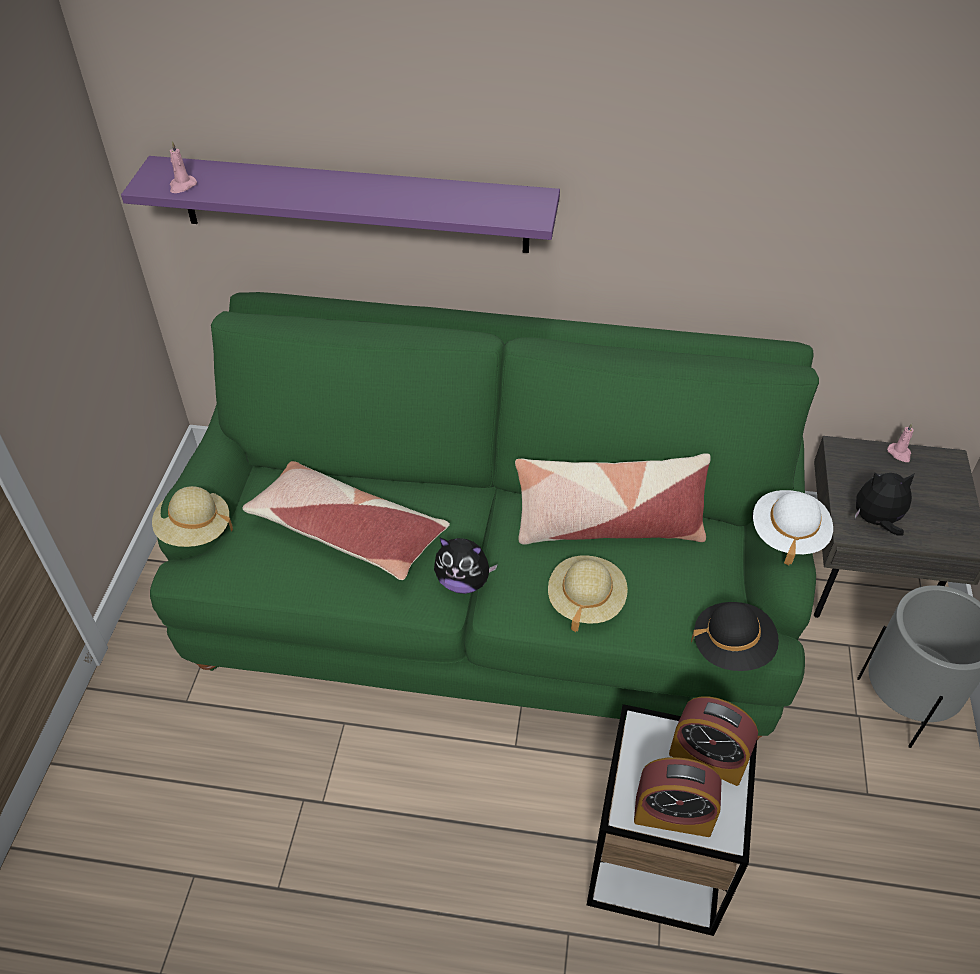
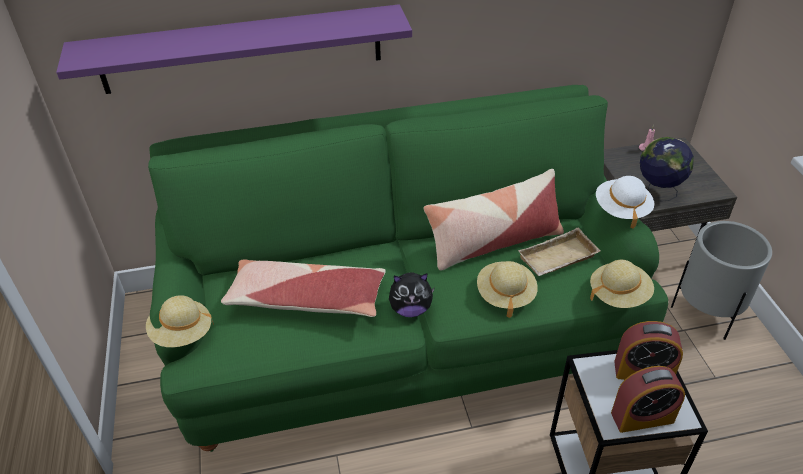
camera: 20 degrees left, 5 degrees down
(182, 186) = (106, 56): pink candle -> none
(677, 575) = (558, 259): none -> beige tray
(732, 647) = (618, 294): black hat -> beige hat
(876, 521) = (657, 193): plush toy -> globe

